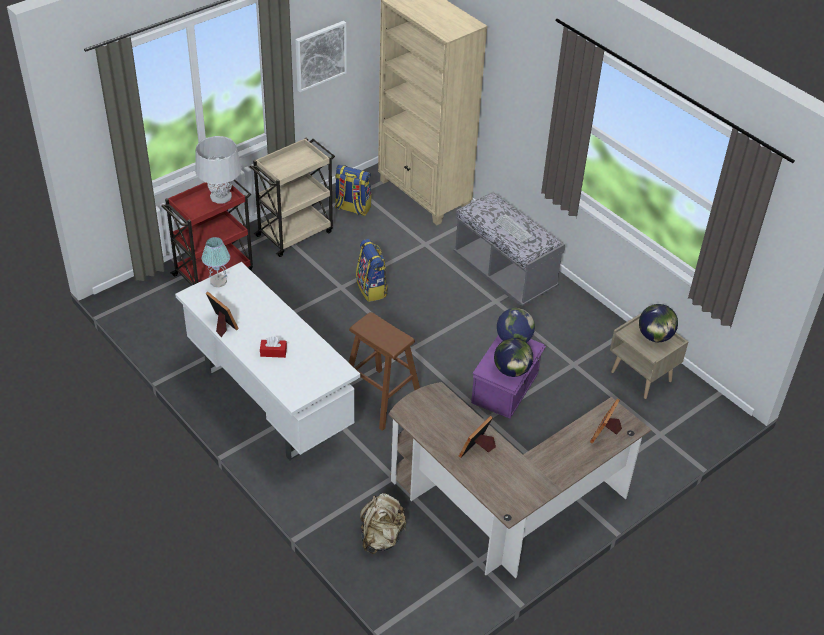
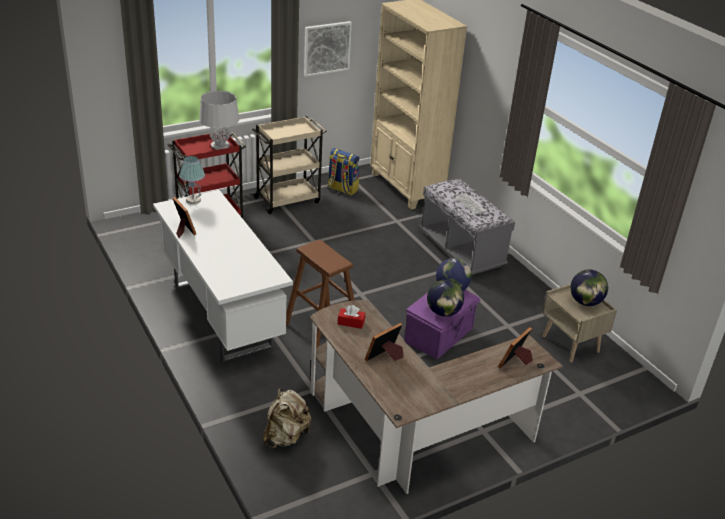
camera: 10 degrees right, 10 degrees down
(273, 352) = (220, 255): red tissue box -> red tissue box (351, 322)
(372, 289) = (340, 246): backpack -> none

